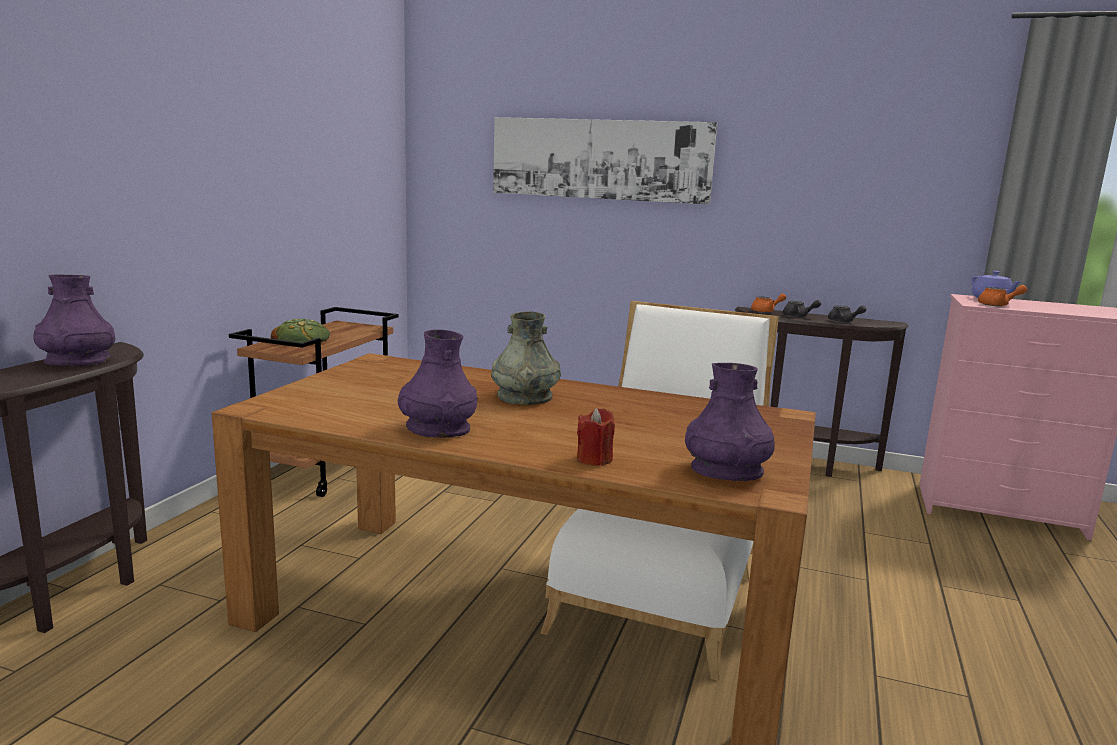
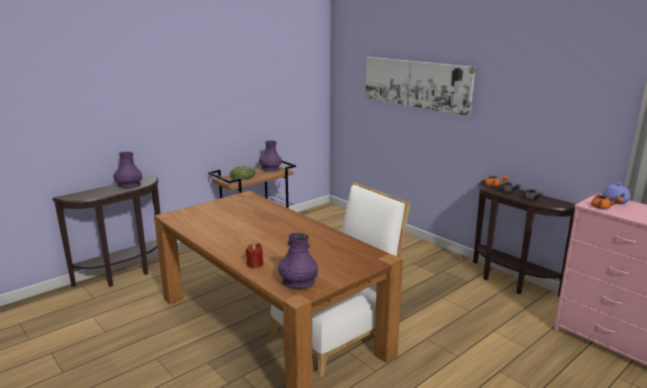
camera: 30 degrees right, 5 degrees up
(438, 429) = (218, 238): purple vase -> purple vase (270, 169)
(524, 397) = (277, 226): grey vase -> none

